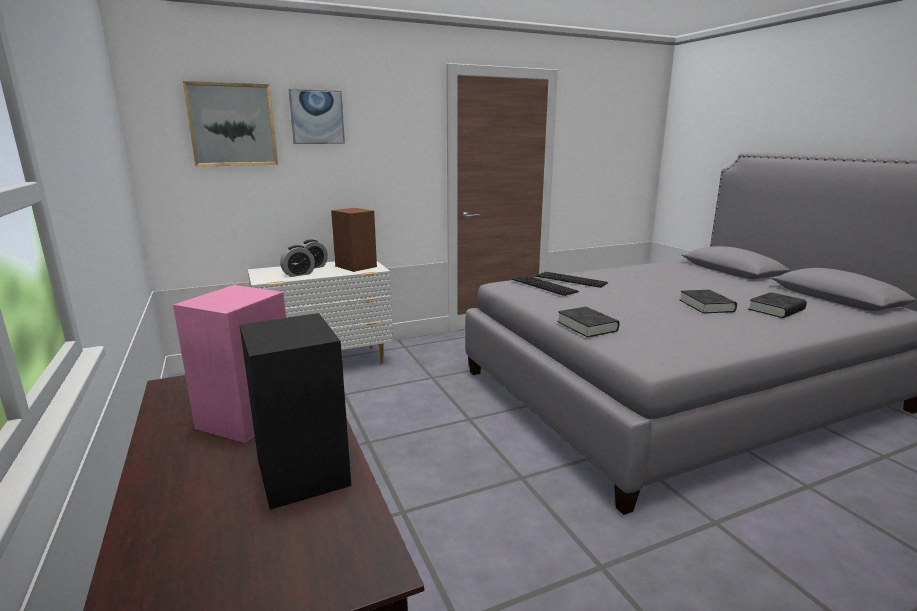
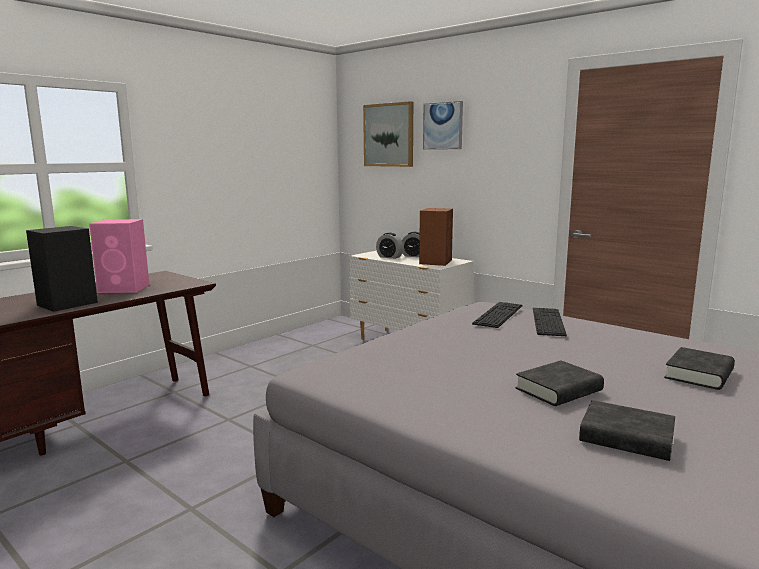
camera: 65 degrees right, 5 degrees down
(587, 326) = (384, 342): black book -> black book (699, 374)

